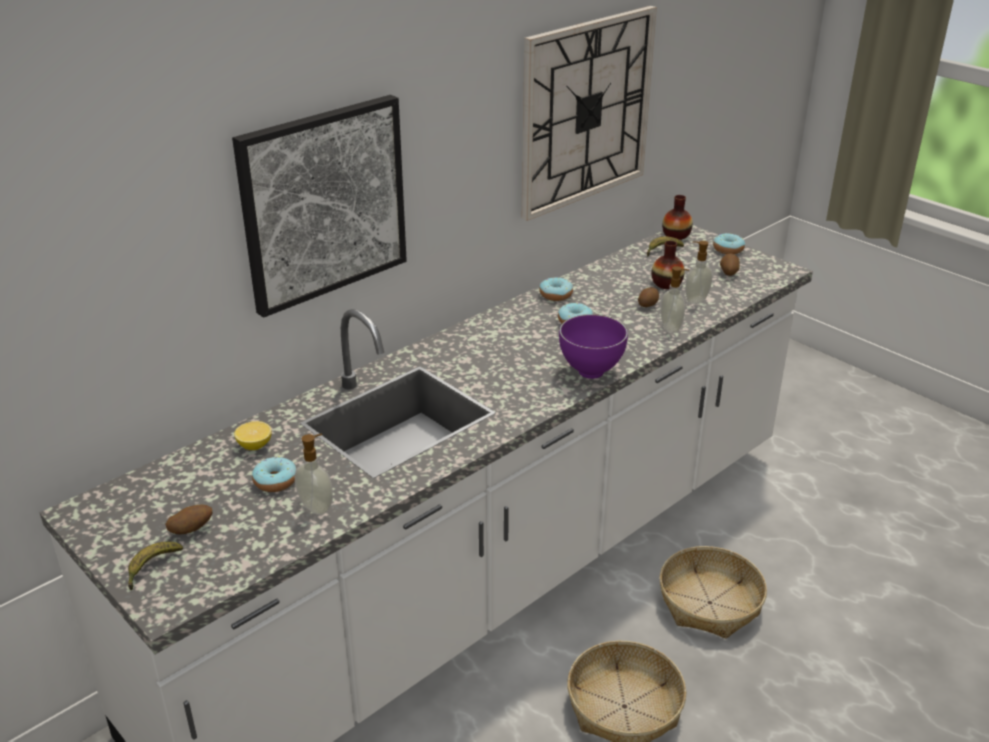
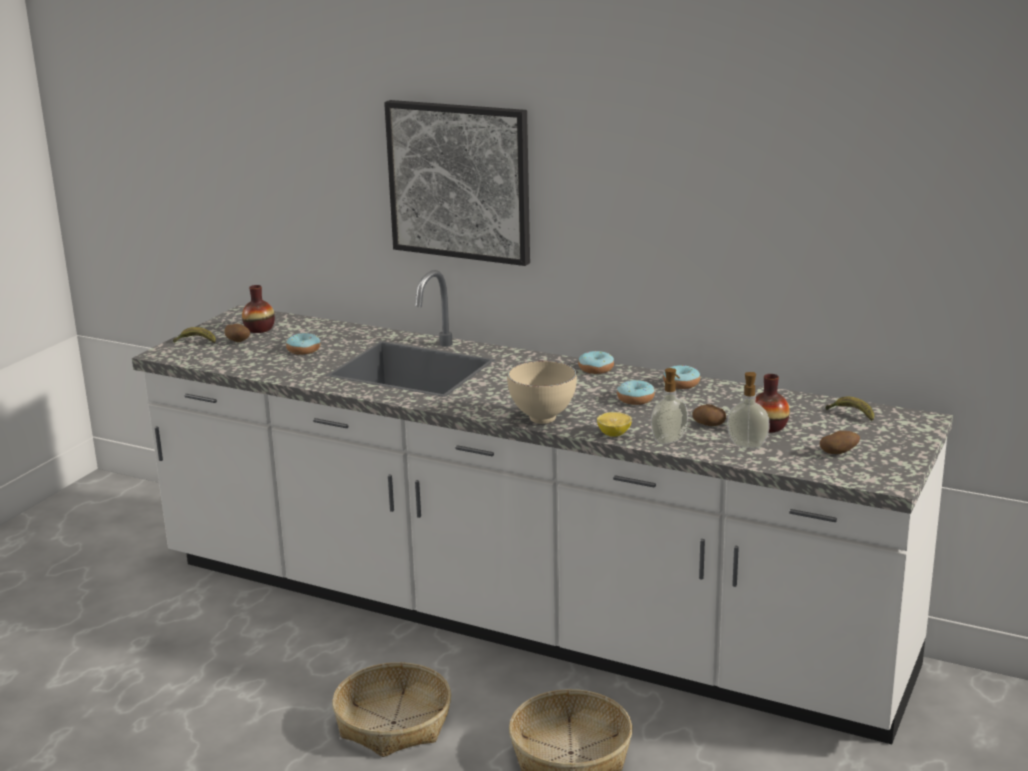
camera: 70 degrees right, 10 degrees down
(255, 445) = (342, 335): lemon -> lemon (614, 434)
(317, 506) = (281, 367): soap dispenser -> none
(586, 111) = (777, 207): wall clock -> none
(589, 373) = (542, 419): purple bowl -> beige bowl
(676, 235) = (904, 416): vase -> vase (259, 329)
(728, 249) = (904, 446): donut -> donut (596, 369)

